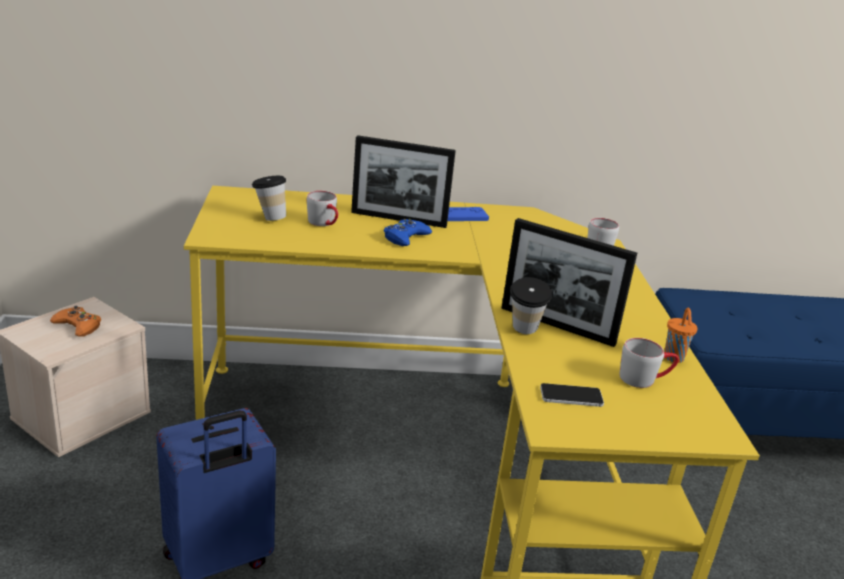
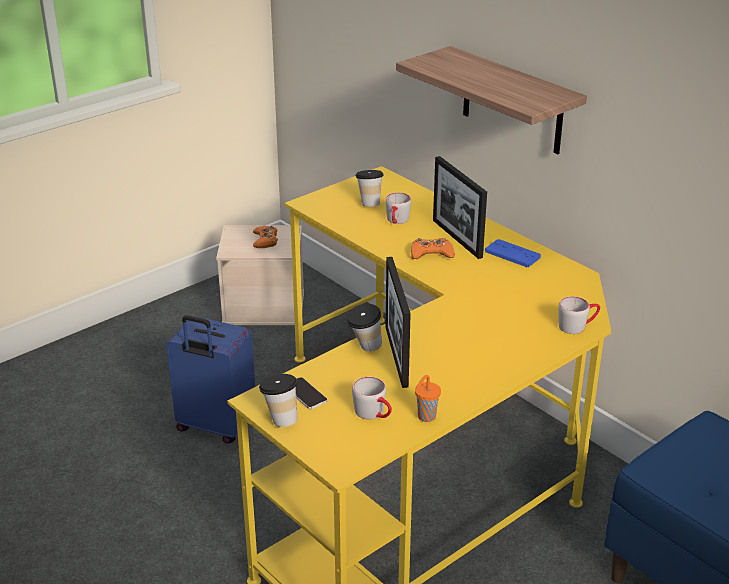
camera: 55 degrees right, 5 degrees up
(405, 237) = (431, 253): blue game controller -> orange game controller
(411, 60) = (512, 101): none -> shelf
(604, 430) = (280, 419): none -> cup

